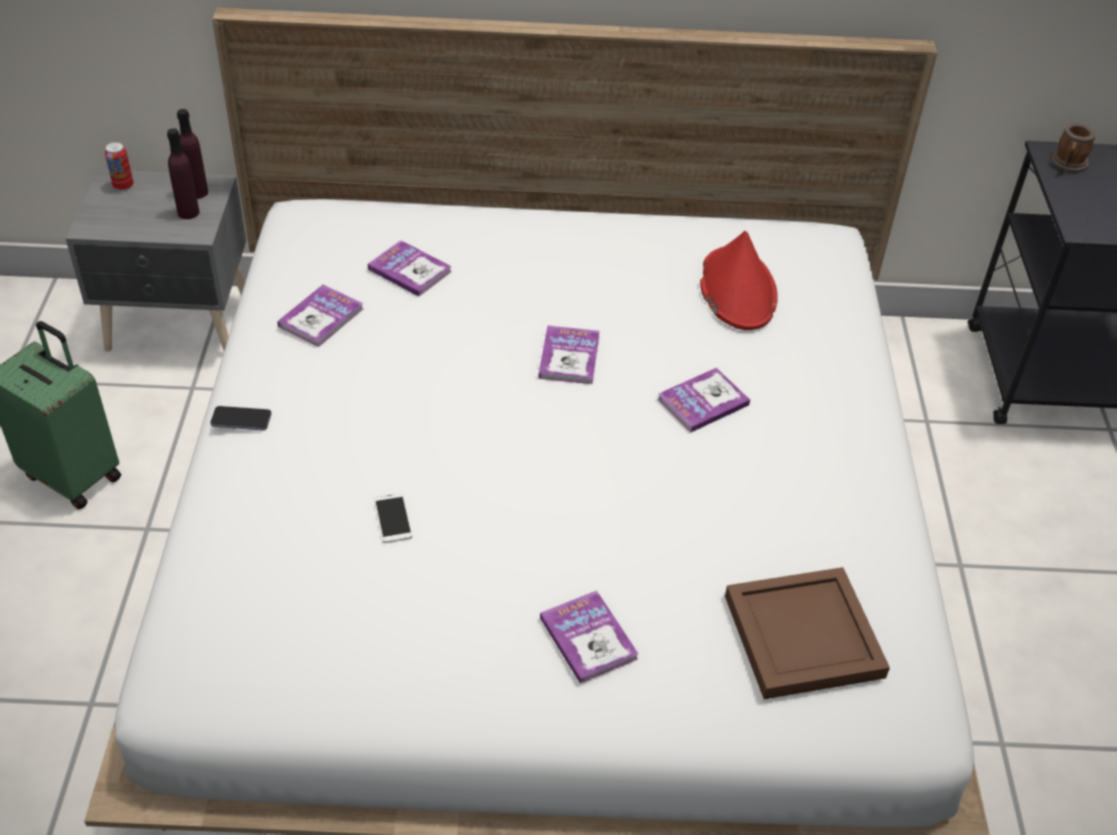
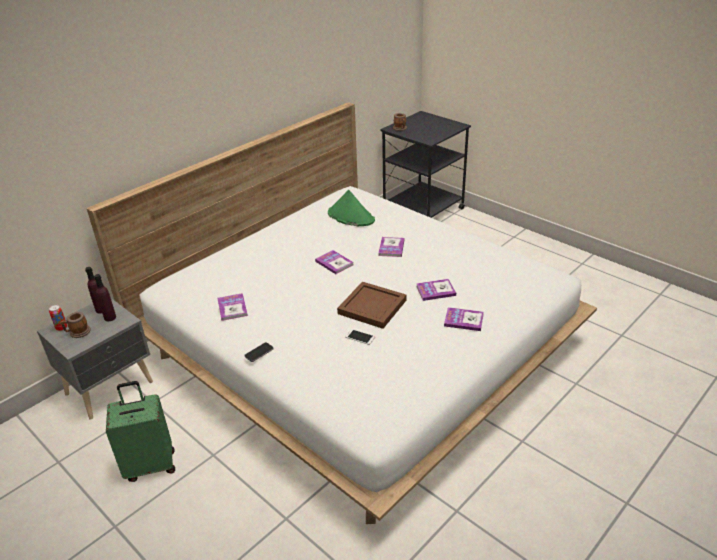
camera: 45 degrees left, 10 degrees down
(127, 207) = (78, 332): none -> mug
(409, 270) = (239, 276): book -> book (435, 291)
(737, 289) = (350, 217): red hat -> green hat
(800, 635) = (507, 279): brown tray -> brown tray (371, 307)

